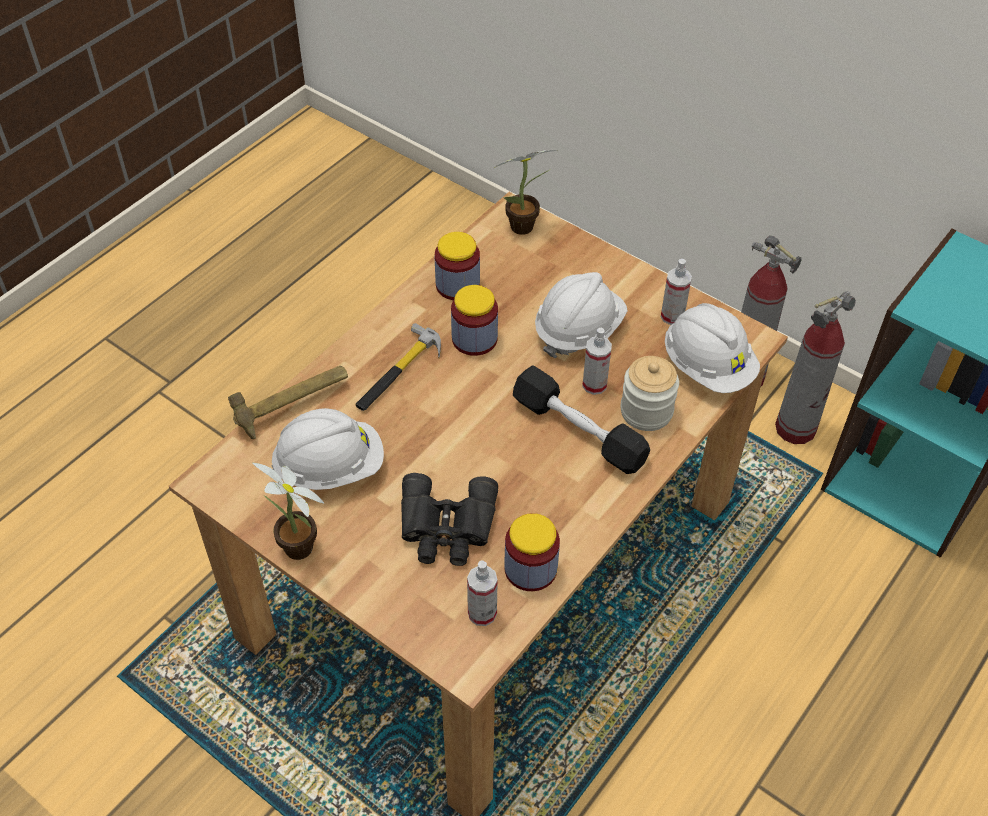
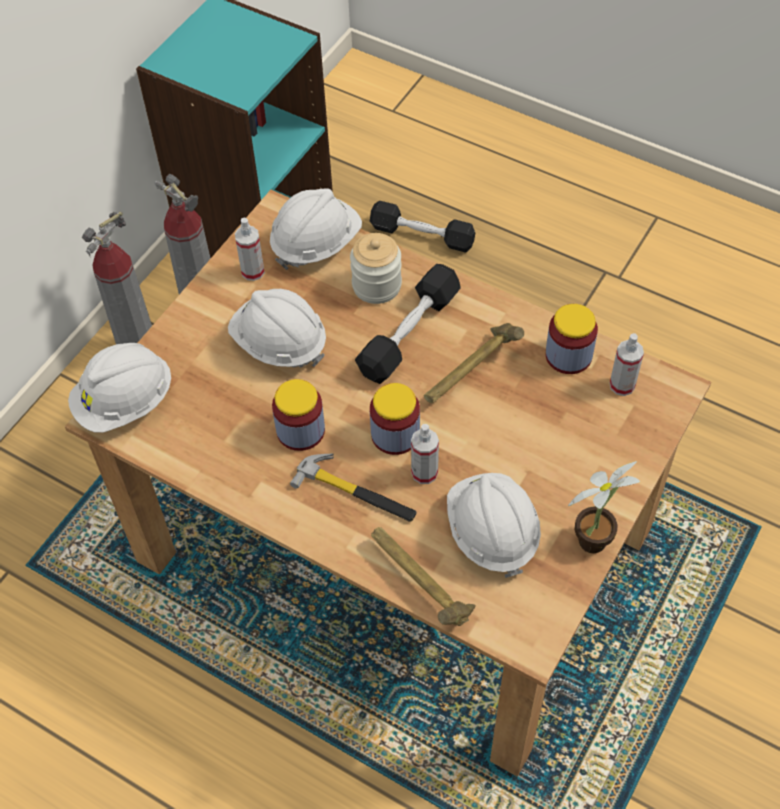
camera: 95 degrees left, 5 degrees up
(447, 528) = (540, 423): black binoculars -> none
(457, 285) = (222, 456): jar -> jar (395, 434)
(520, 476) = (470, 373): none -> hammer
(526, 226) = (125, 403): potted plant -> white hard hat
(594, 385) = (349, 326): spray bottle -> spray bottle (424, 473)
(916, 647) = (422, 235): none -> black dumbbell

